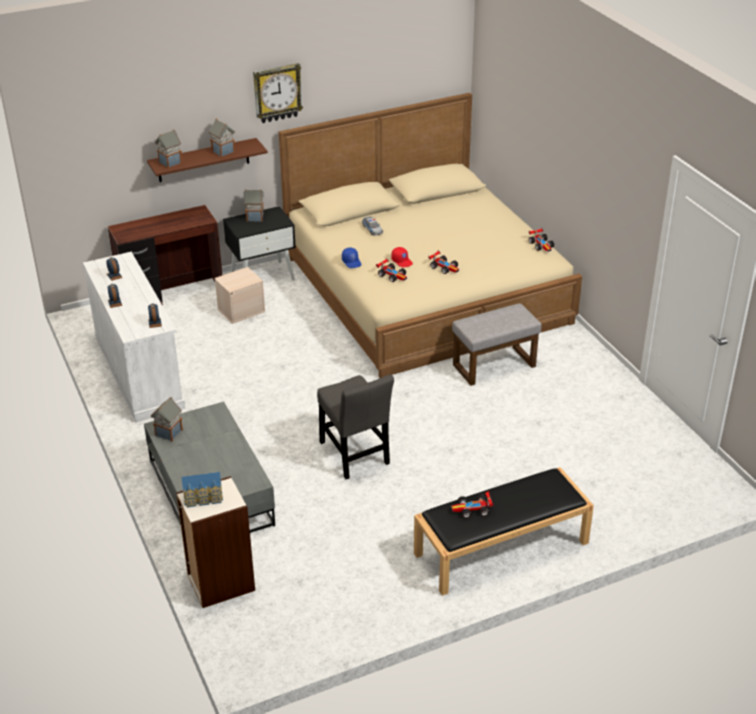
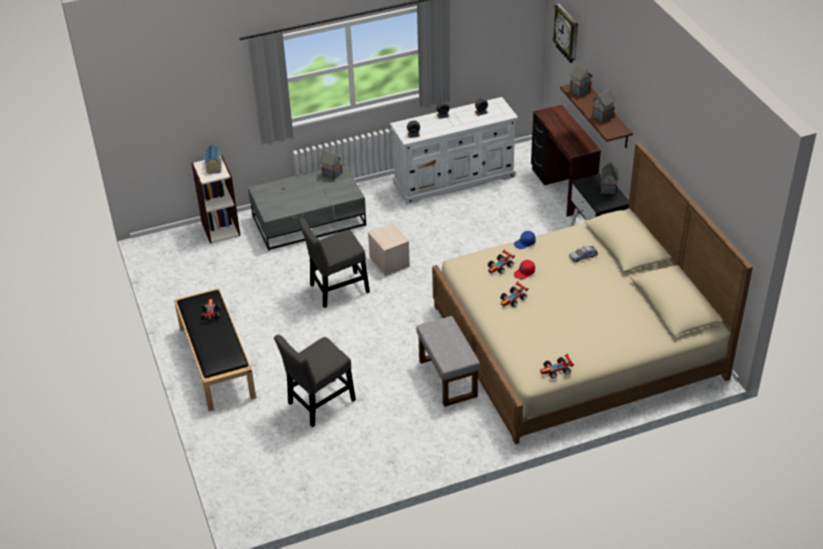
camera: 95 degrees right, 5 degrees up
(241, 310) = (541, 227): beige storage box -> beige storage box (390, 262)
(277, 93) = (648, 111): wall clock -> wall clock (567, 34)
(553, 453) = (319, 404): none -> grey chair

